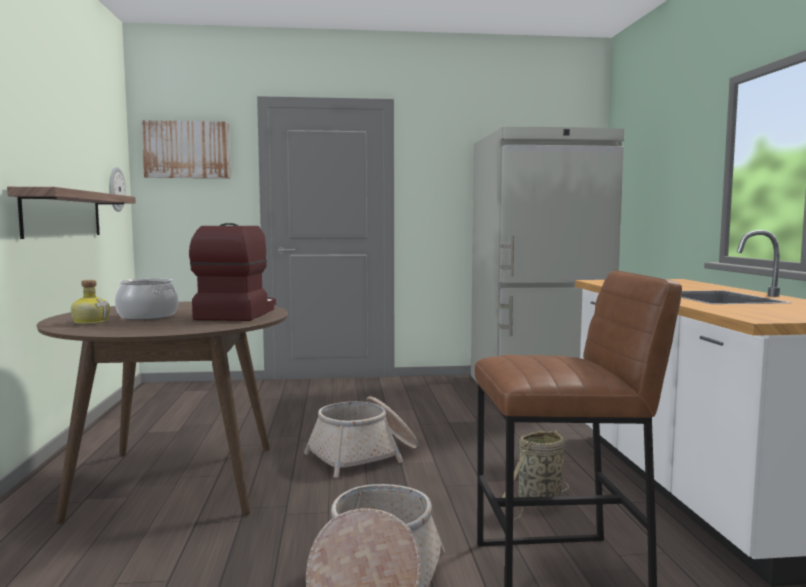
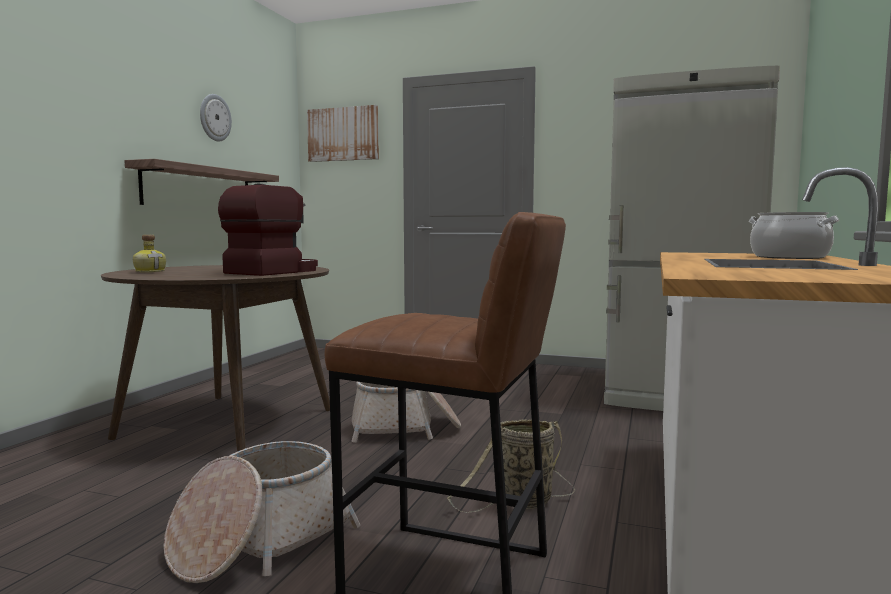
camera: 25 degrees right, 0 degrees up
(115, 189) = (276, 171): wall clock -> wall clock (214, 118)
(147, 316) = (202, 270): cooking pot -> cooking pot (789, 257)

